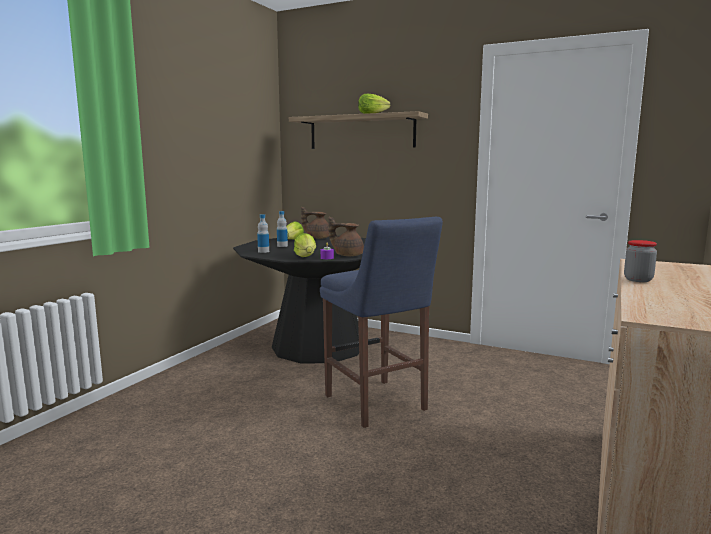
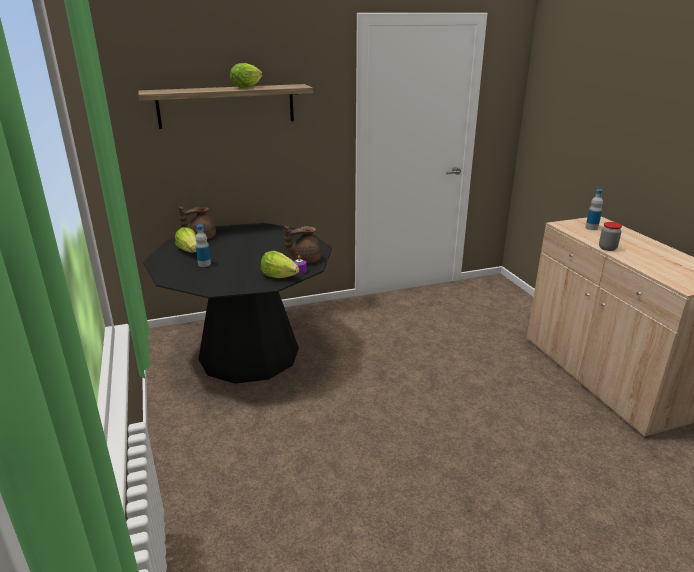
camera: 45 degrees left, 15 degrees up
(263, 251) = (213, 281): bottle -> bottle (591, 228)
(377, 404) = (390, 387): blue stool -> none

